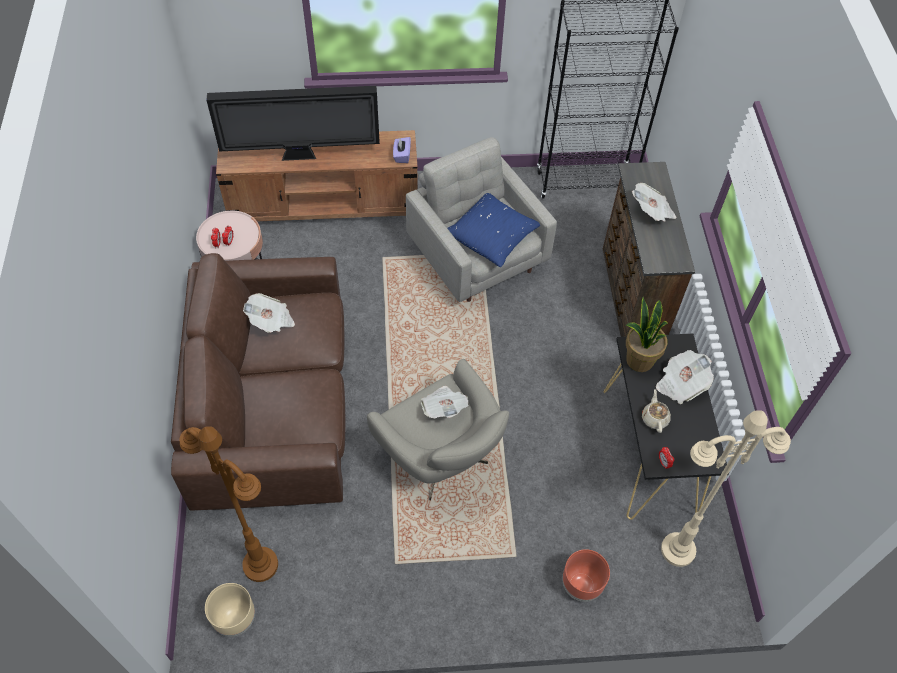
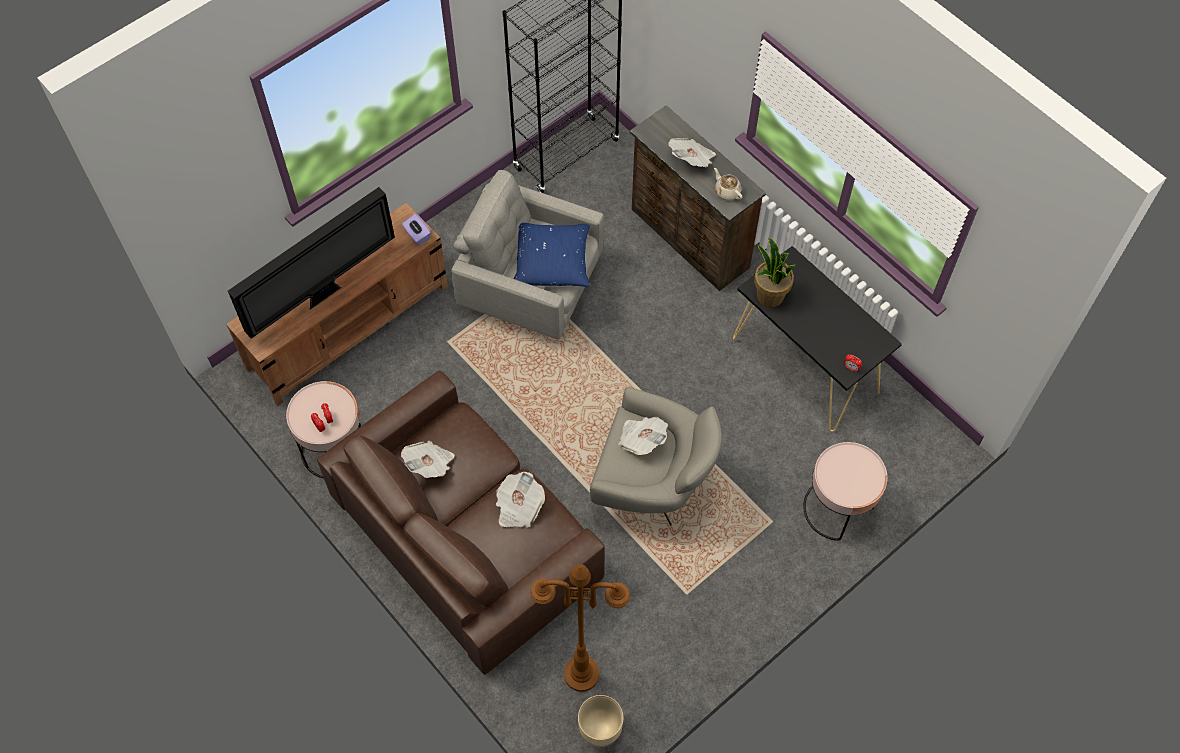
camera: 35 degrees left, 5 degrees up
(581, 585) = (838, 508): brown planter -> pink side table
(654, 418) = (817, 336): beige teapot -> beige teapot (727, 191)
(677, 550) = (885, 431): beige floor lamp -> none
(680, 384) = (815, 295): newspaper -> newspaper (518, 507)

